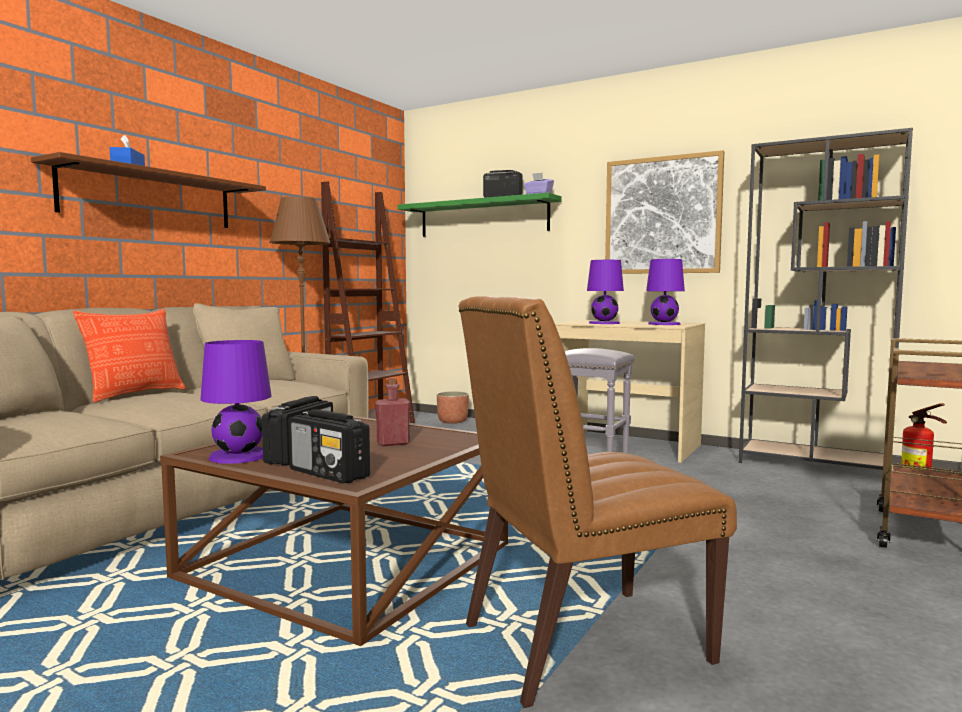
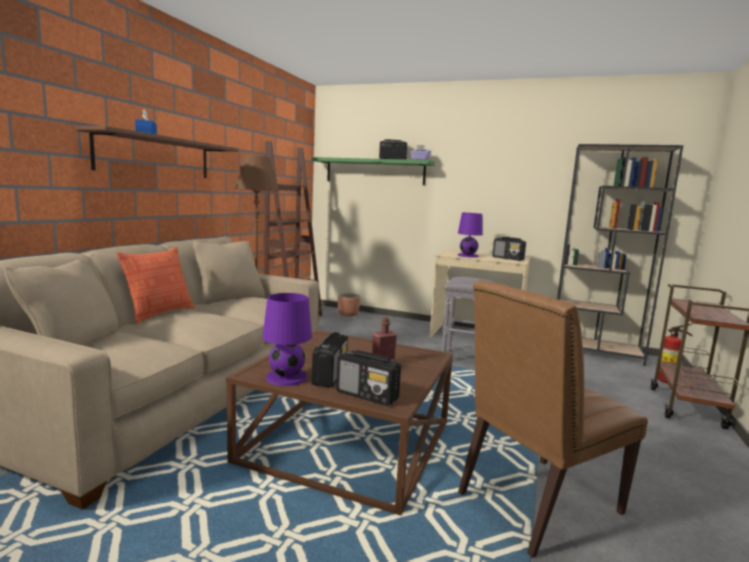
camera: 10 degrees left, 5 degrees up
(662, 215) = (506, 182): picture -> none
(664, 324) = (508, 258): purple table lamp -> radio

